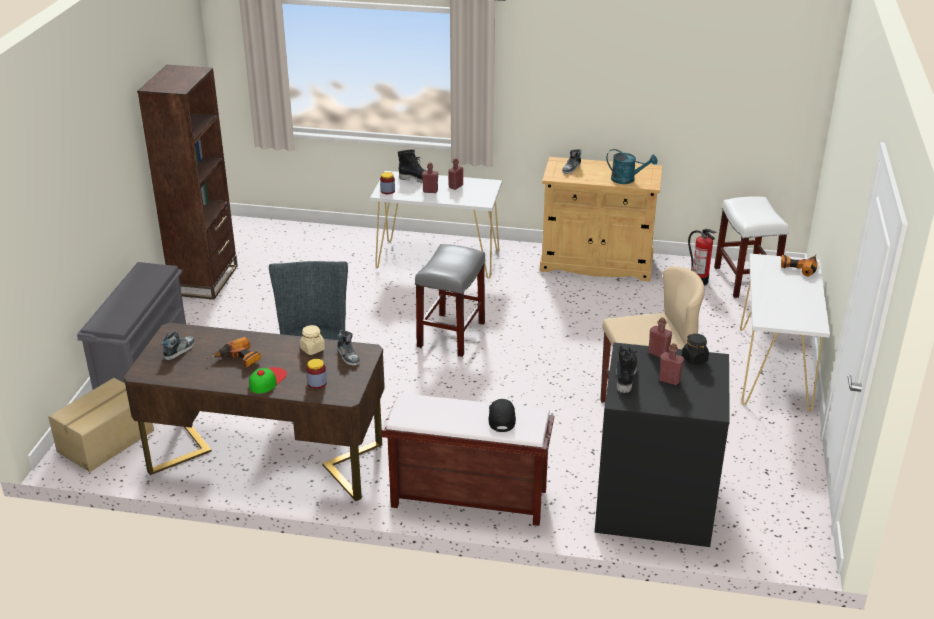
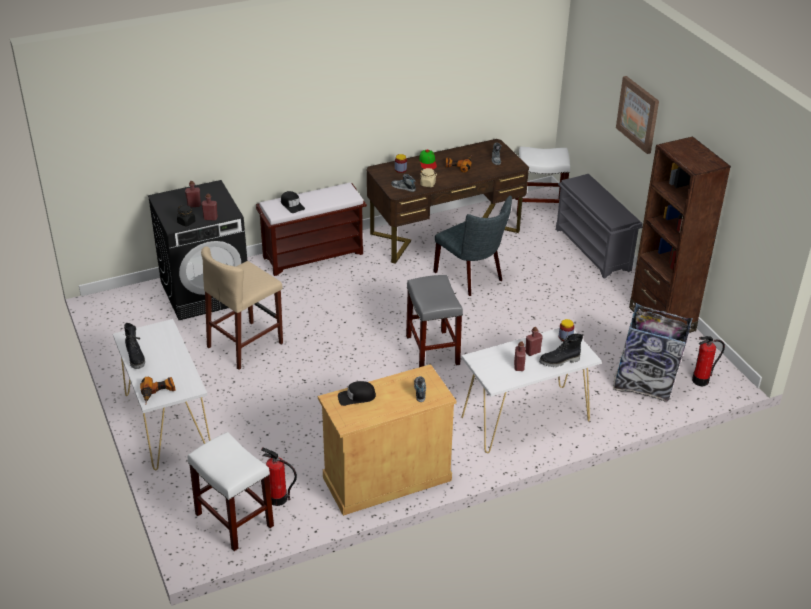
camera: 145 degrees right, 5 degrees up
(87, 164) = (638, 114): none -> picture
(107, 441) = (538, 208): cardboard box -> white stool
(260, 232) = (700, 380): none -> fire extinguisher
(302, 246) = (646, 381): none -> trash can
(625, 376) = (221, 199): black boot -> black boot (136, 358)
(627, 180) = (356, 397): turquoise watering can -> black cap

